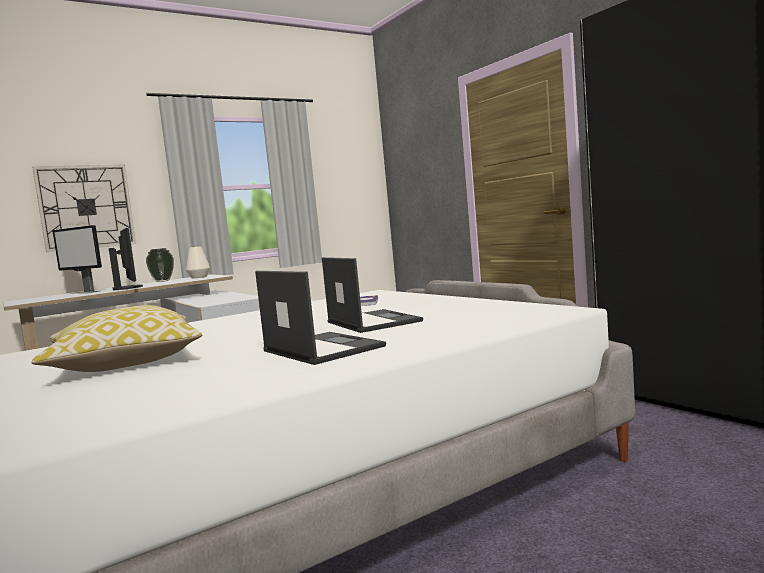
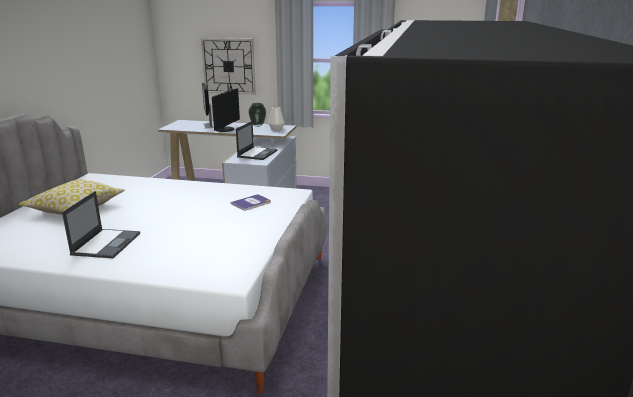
camera: 45 degrees right, 15 degrees up
(372, 322) = (183, 230): laptop -> laptop (257, 153)

